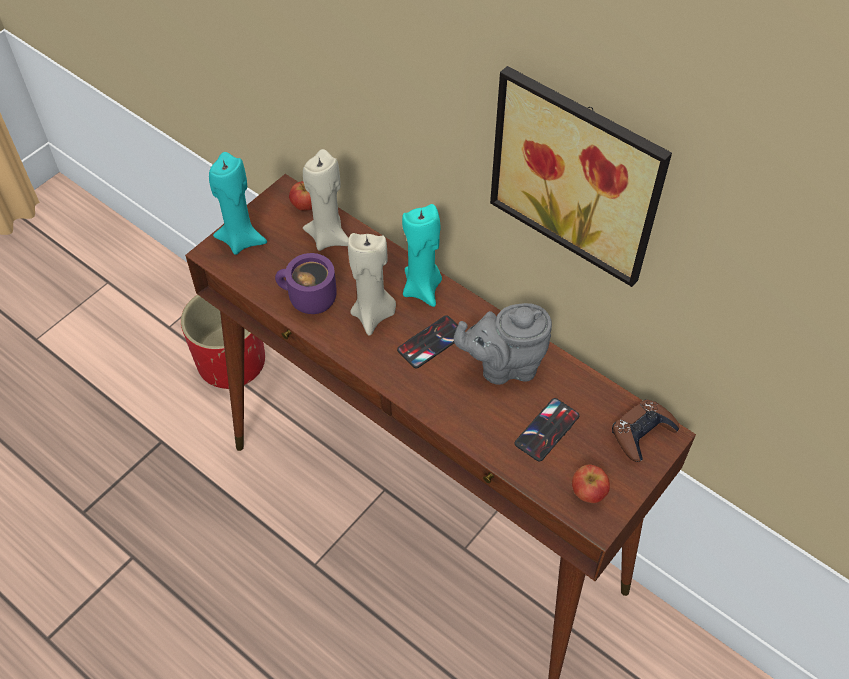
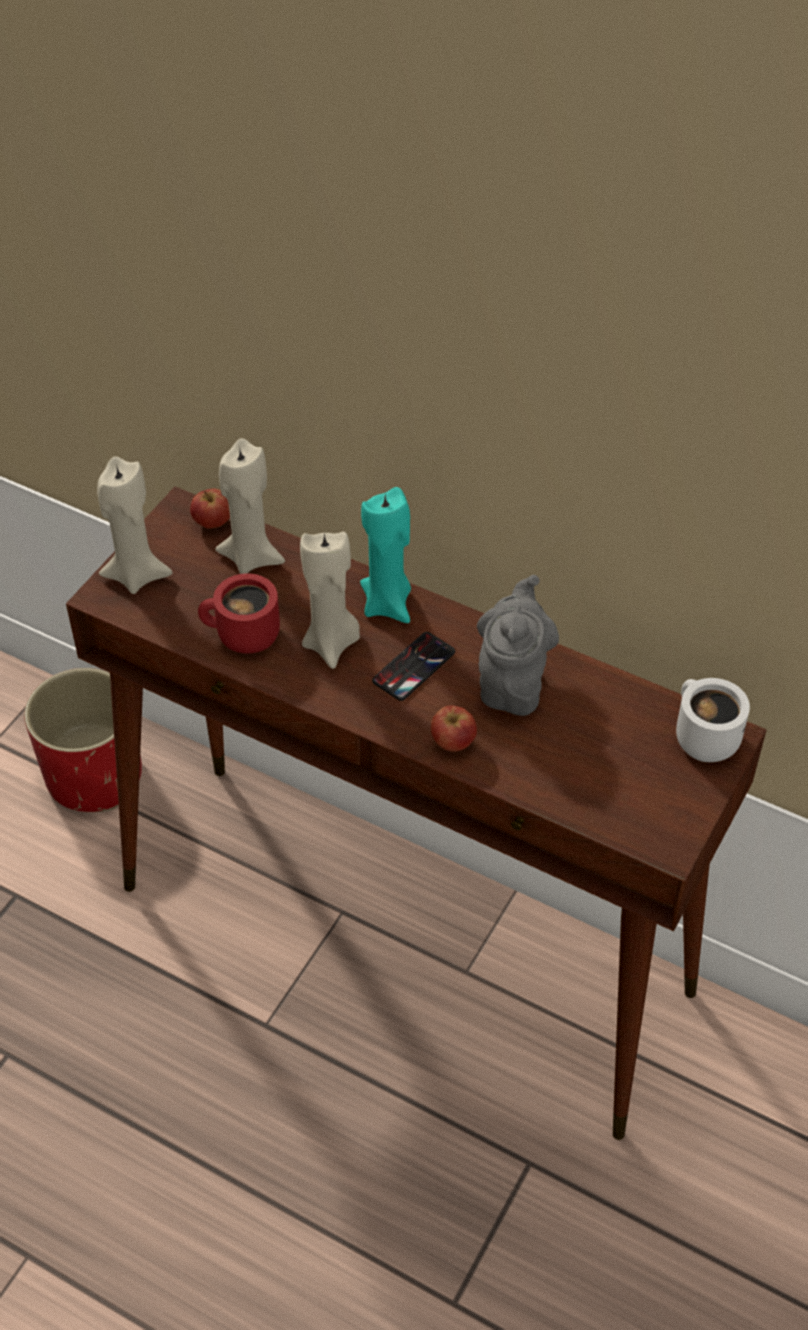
camera: 10 degrees left, 5 degrees down
(241, 239) = (136, 574): turquoise candle -> beige candle
(308, 299) = (242, 637): purple mug -> red mug
(504, 366) = (512, 682): grey teapot -> grey teapot turned 120 degrees clockwise
(547, 430) = (583, 750): phone -> none
(580, 172) = (586, 415): picture -> none
(588, 492) = (649, 815): apple -> apple (453, 742)
(642, 433) = (701, 737): brown game controller -> white mug

